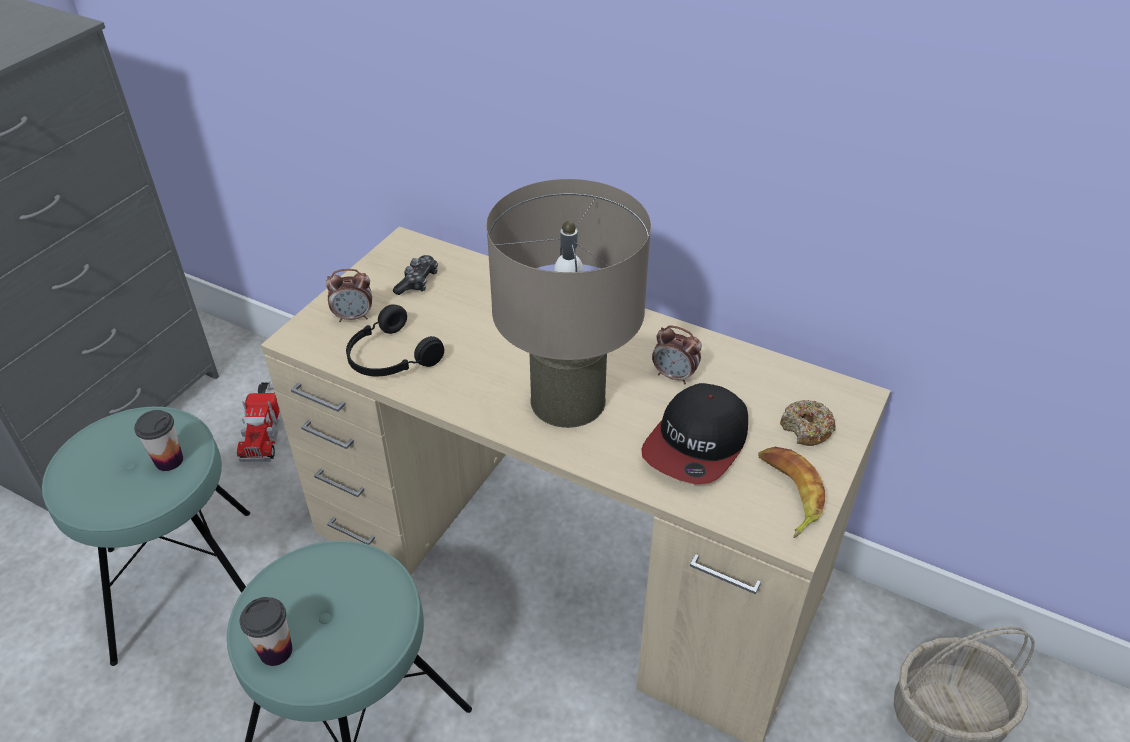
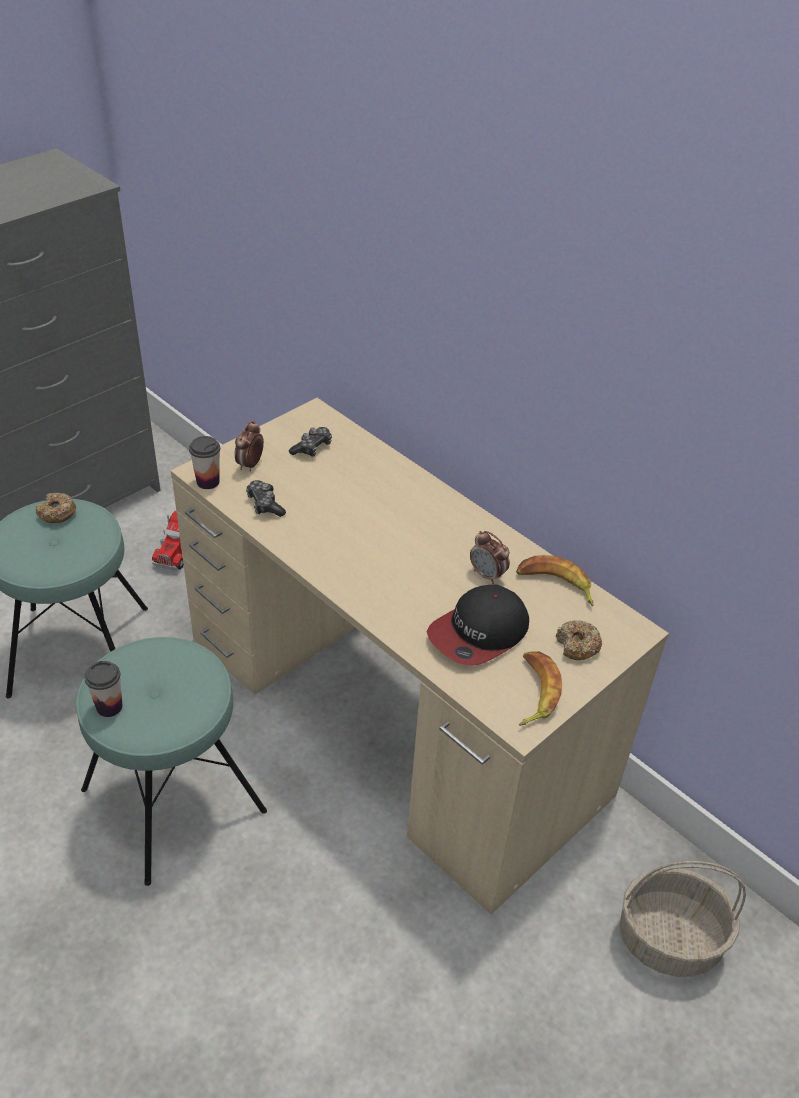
camera: 15 degrees right, 0 degrees up
(124, 429) = (57, 513): none -> donut
(169, 460) = (82, 545): cup -> cup (208, 482)
(354, 317) = (250, 465): alarm clock -> alarm clock turned 105 degrees clockwise
(390, 358) = (265, 504): black headphones -> game controller
(567, 400) = (390, 573): beige table lamp -> none
(750, 368) = (555, 584): none -> banana

